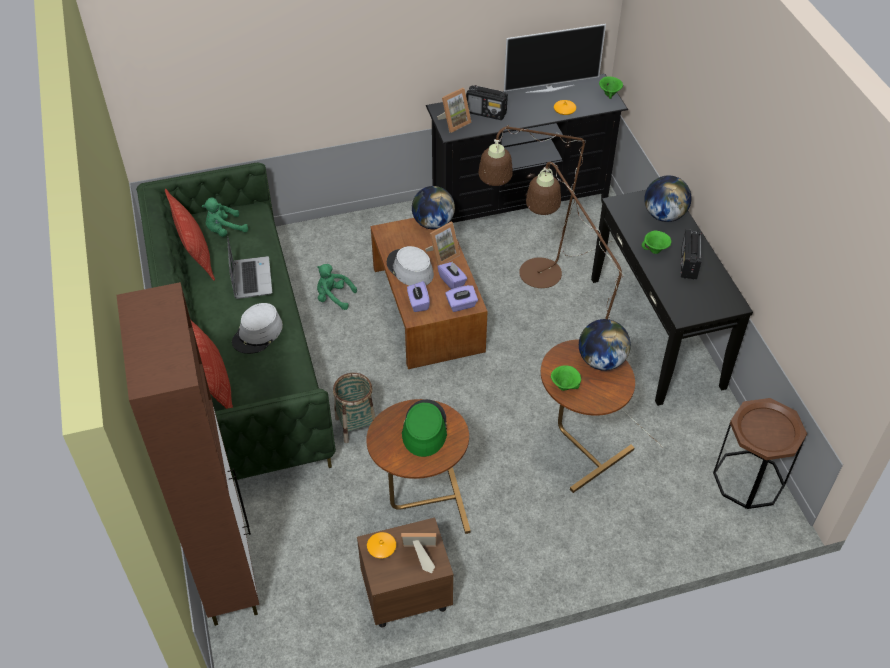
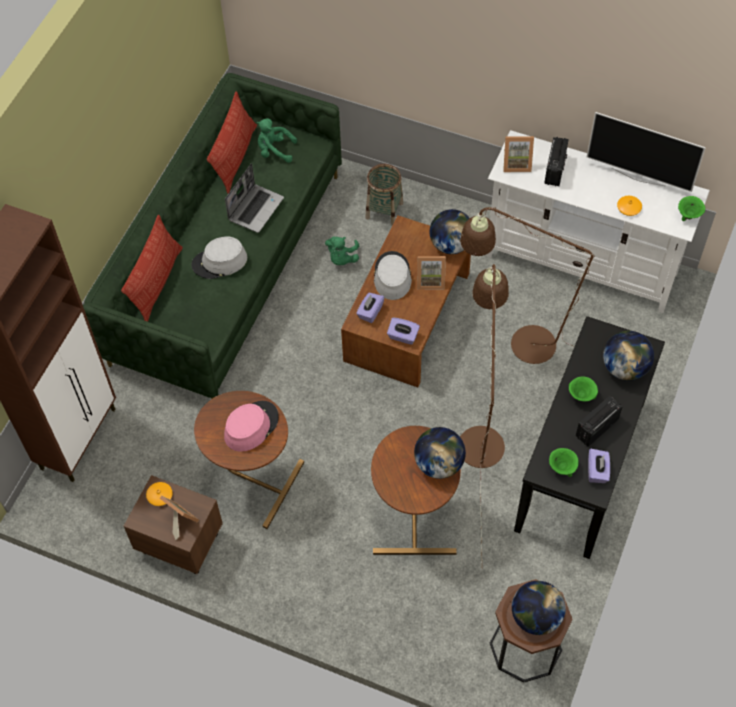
camera: 40 degrees right, 10 degrees up
(333, 297) = (342, 258): green plush toy -> green plush toy turned 135 degrees counterclockwise
(356, 425) = (262, 383): basket -> basket (384, 210)
(424, 429) = (251, 426): green hat -> pink hat
(452, 281) = (416, 310): purple tissue box -> purple tissue box (597, 471)
(486, 113) = (555, 169): radio -> radio turned 135 degrees counterclockwise
(520, 202) = (582, 263): black tv stand -> white tv stand
(563, 386) = (387, 465): green bowl -> green bowl (561, 467)
(769, 428) = (535, 617): none -> globe

